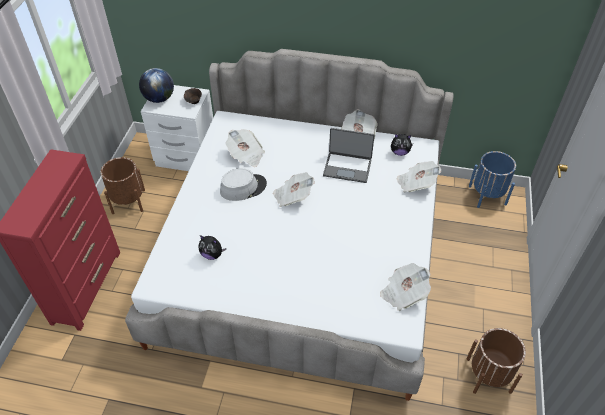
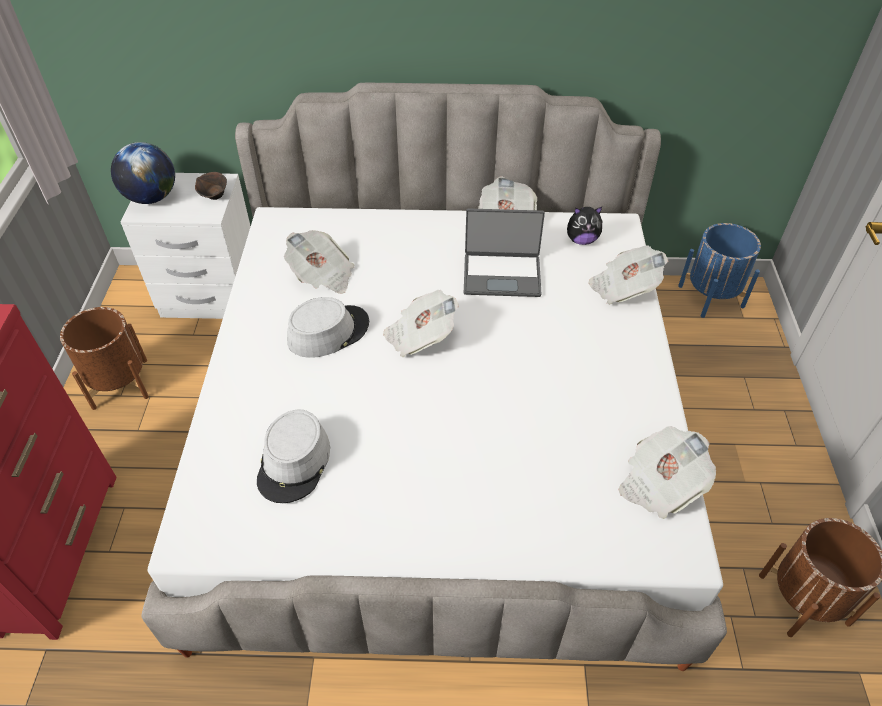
camera: 10 degrees left, 0 degrees up
(212, 254) = (294, 462): plush toy -> grey hat

